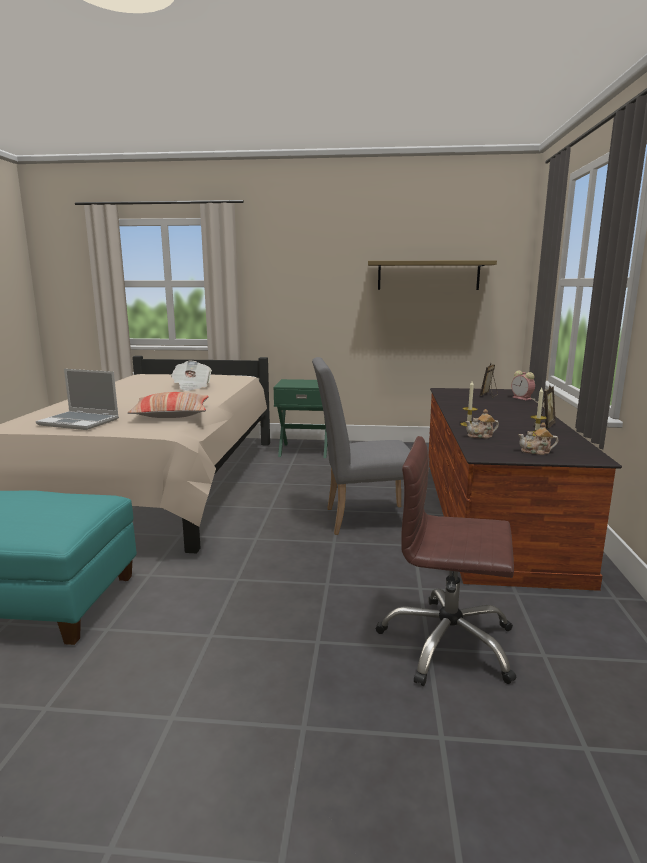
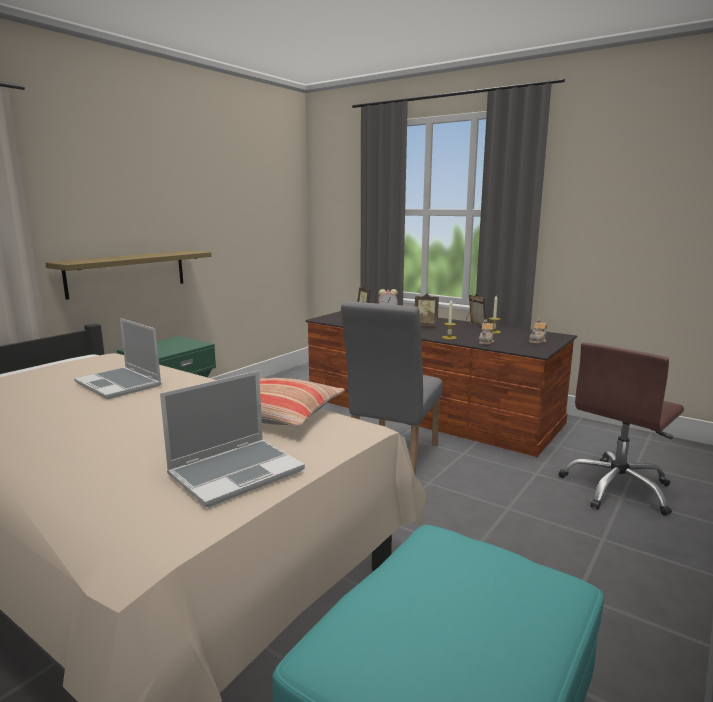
camera: 60 degrees left, 0 degrees up
(191, 387) = (120, 384): newspaper -> laptop
(428, 275) = (239, 205): shelf -> shelf (127, 273)
(498, 413) = (426, 326): none -> picture frame

